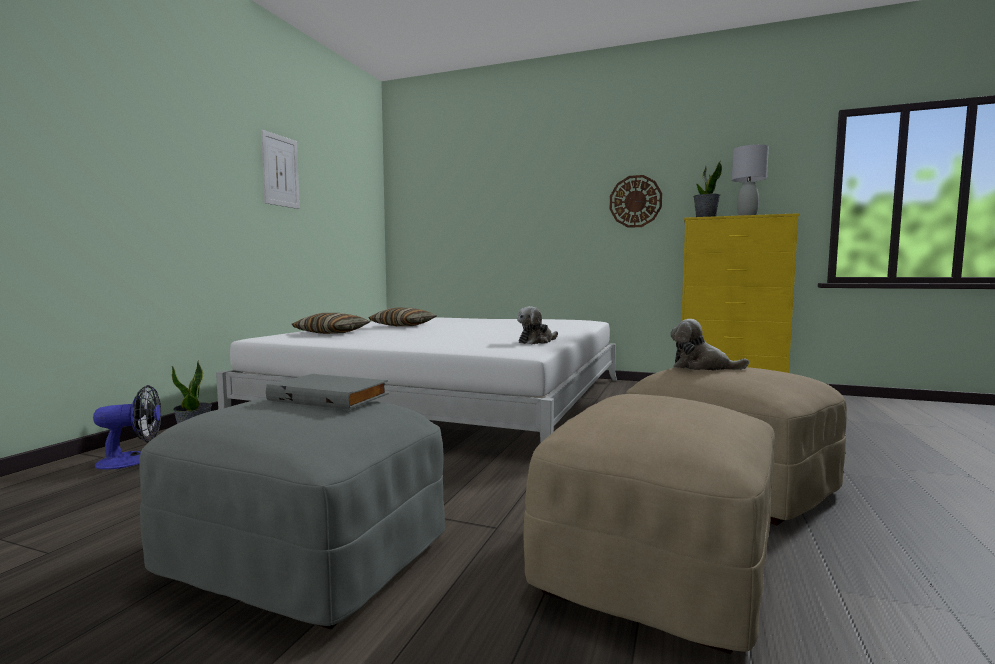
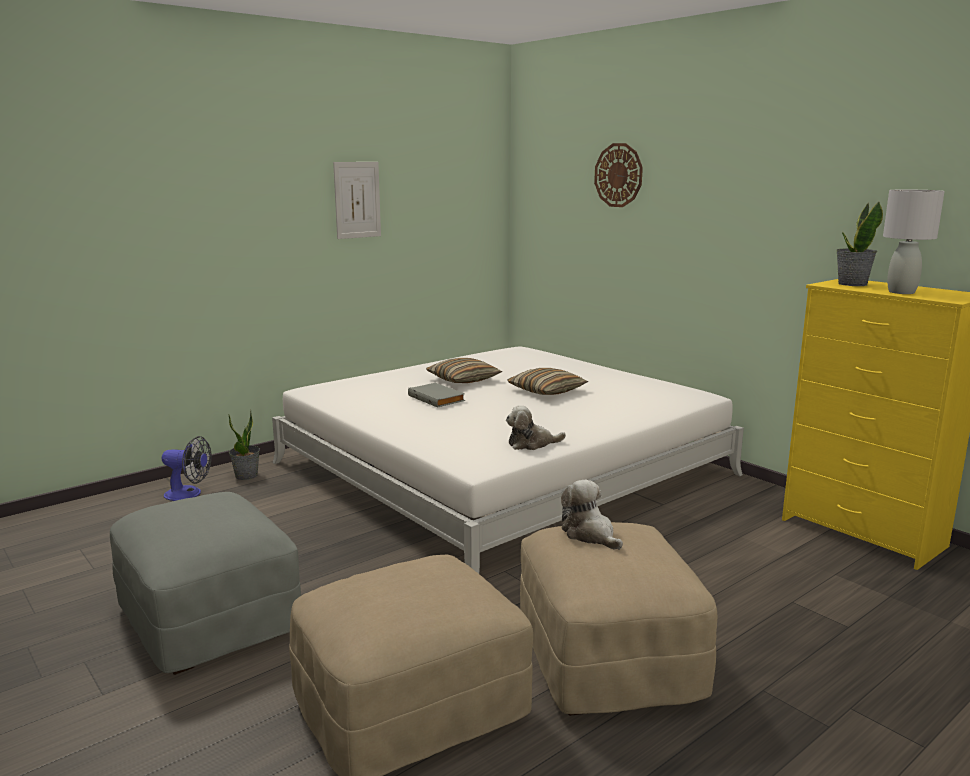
camera: 30 degrees right, 10 degrees up
(331, 397) = (223, 511): grey book -> grey book (437, 398)
(332, 333) = (379, 386): pillow -> pillow (546, 391)
(635, 201) = (785, 236): wall clock -> wall clock (618, 175)

